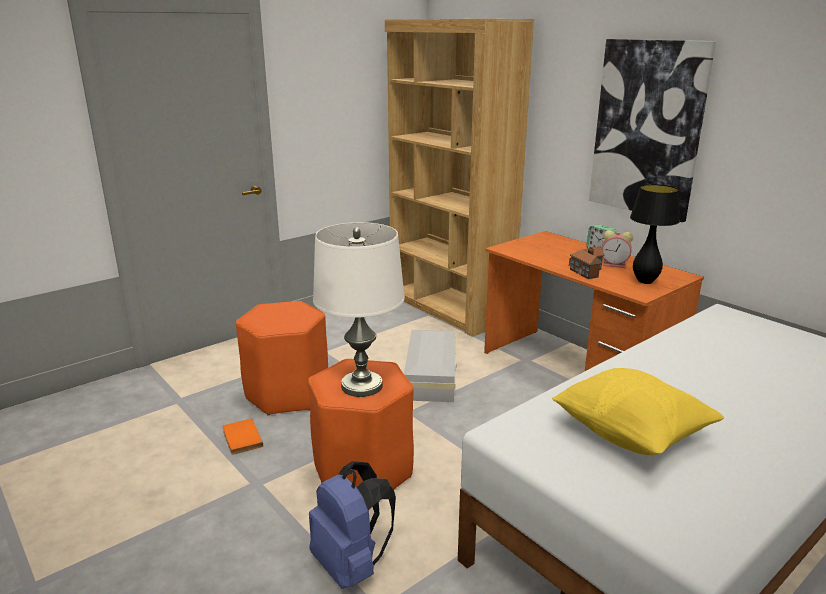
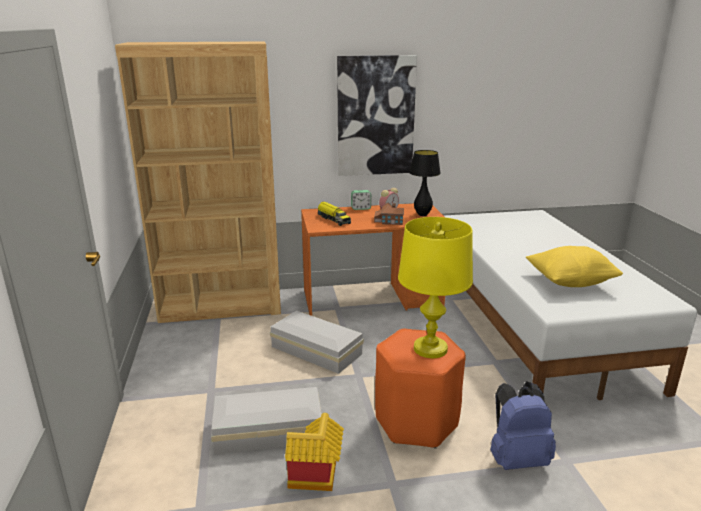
camera: 60 degrees left, 0 degrees up
(240, 438) = (316, 478): orange book -> toy house
(287, 394) = (267, 430): orange stool -> white storage box
(362, 386) = (430, 349): white table lamp -> yellow table lamp
(541, 248) = (333, 219): none -> toy truck

